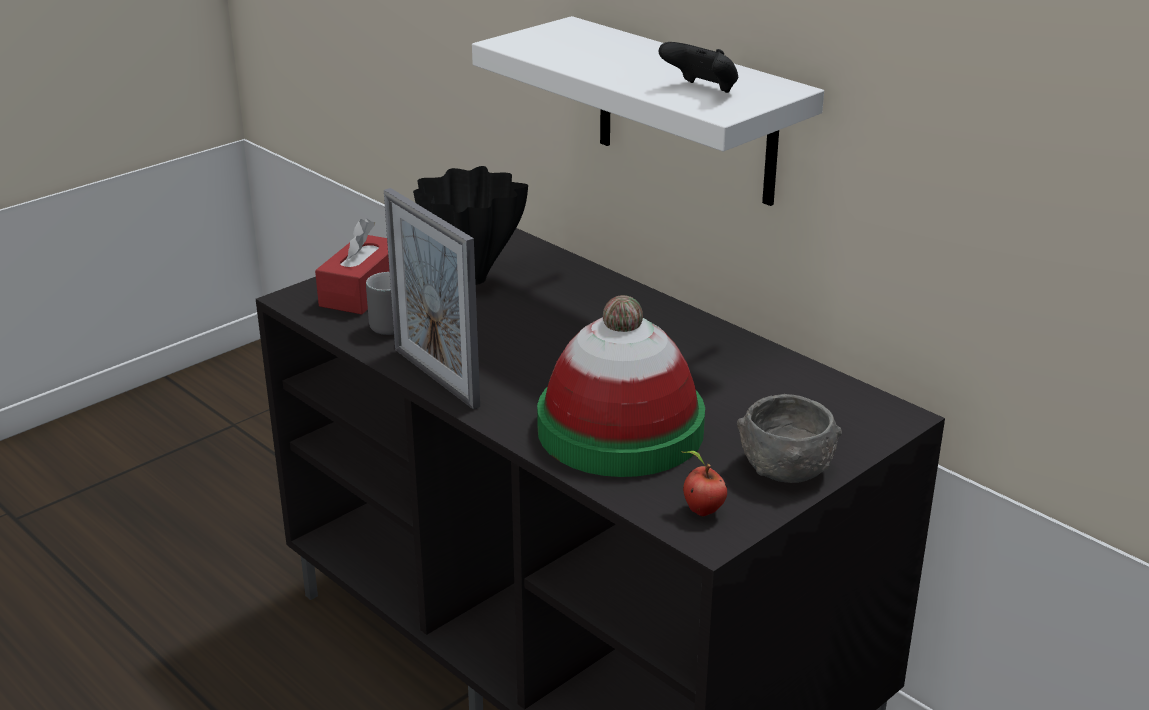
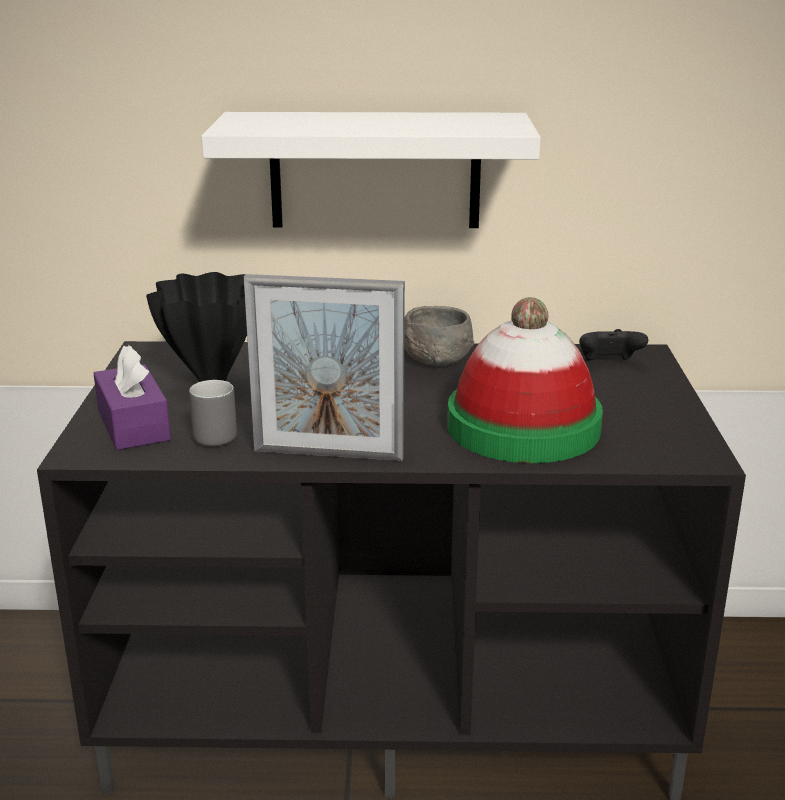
camera: 45 degrees left, 5 degrees down
(362, 291) = (133, 425): red tissue box -> purple tissue box
(701, 90) = (462, 125): black game controller -> black game controller (609, 363)
(701, 510) = (668, 447): apple -> none
(785, 467) = (654, 403): grey bowl -> grey bowl (436, 359)

